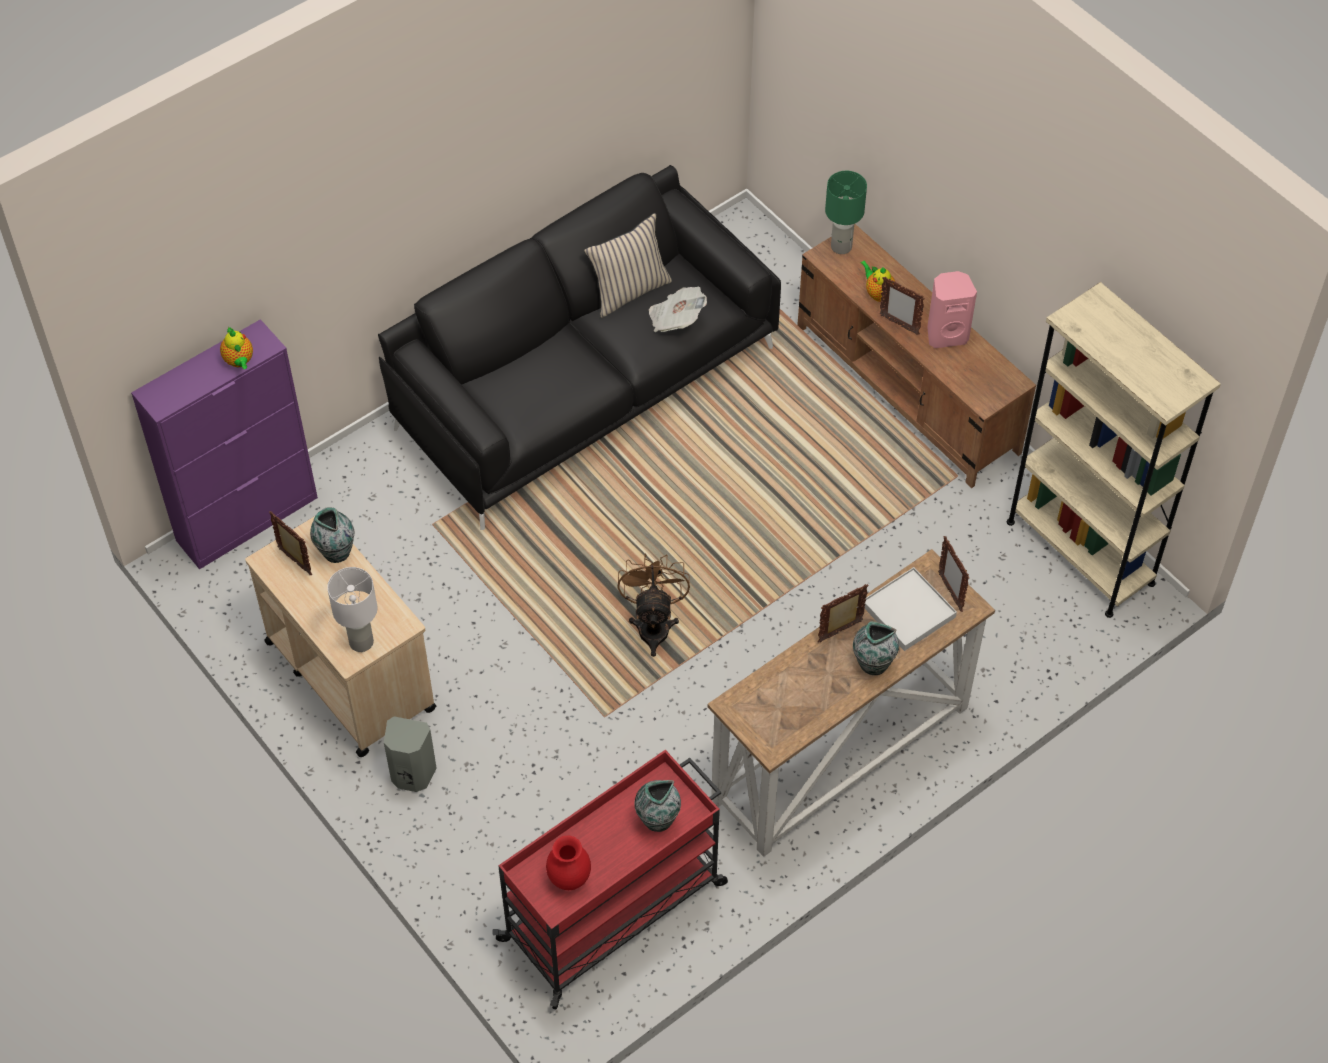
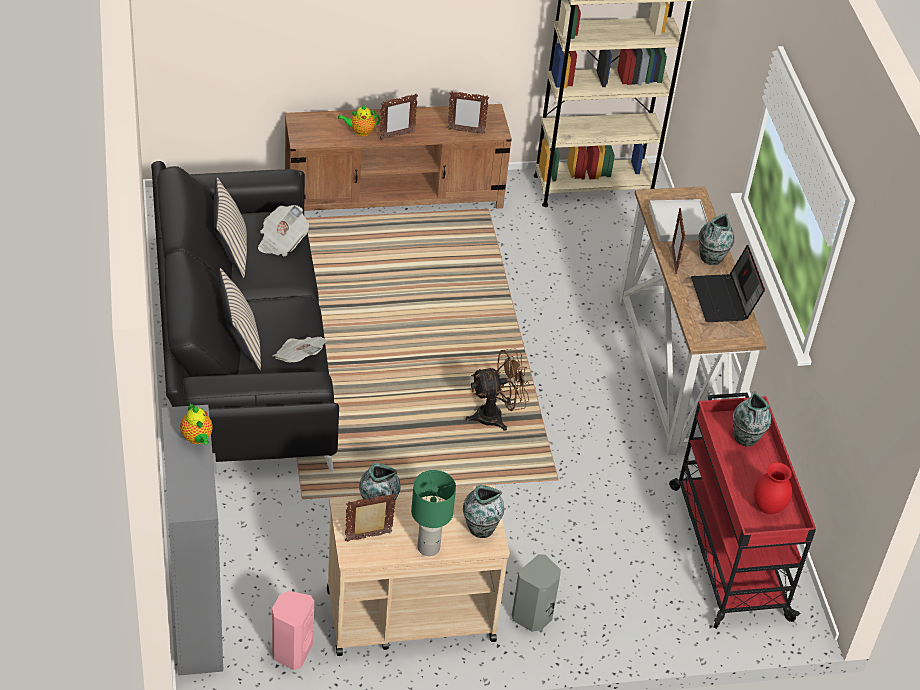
camera: 65 degrees left, 10 degrees down
(239, 361) = (197, 439): teapot -> teapot turned 60 degrees clockwise
(248, 519) = (197, 615): purple cabinet -> grey cabinet
(361, 641) = (480, 528): white table lamp -> vase
(512, 361) = (240, 344): none -> beige pillow
(527, 412) = (299, 358): none -> newspaper
(653, 625) = (496, 416): brown fan -> brown fan turned 135 degrees clockwise
(813, 702) = (724, 300): none -> laptop
(842, 246) = (302, 127): green table lamp -> green table lamp (429, 547)
(946, 334) = (424, 119): pink speaker -> pink speaker (291, 651)
(950, 592) = (677, 198): picture frame -> picture frame (465, 131)

